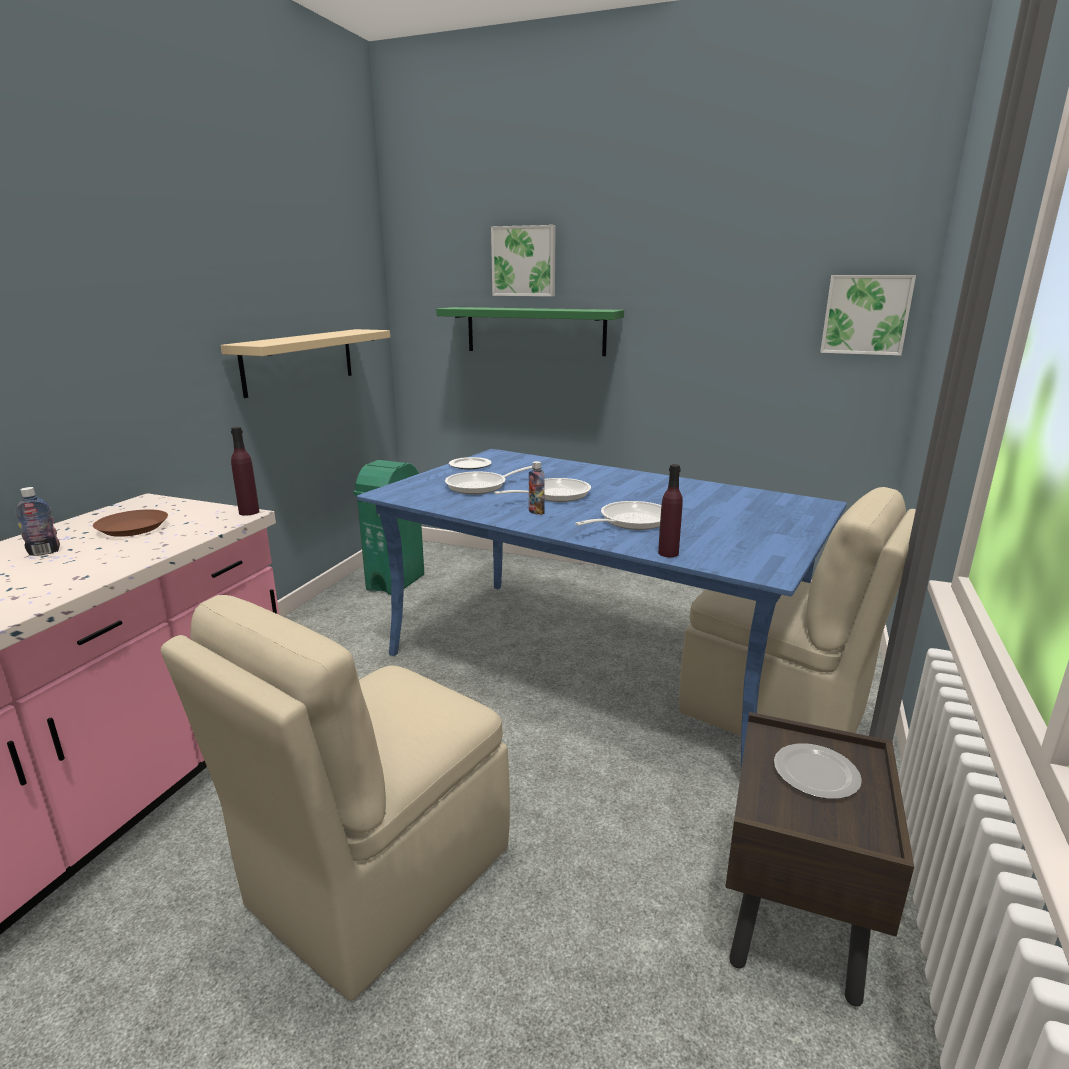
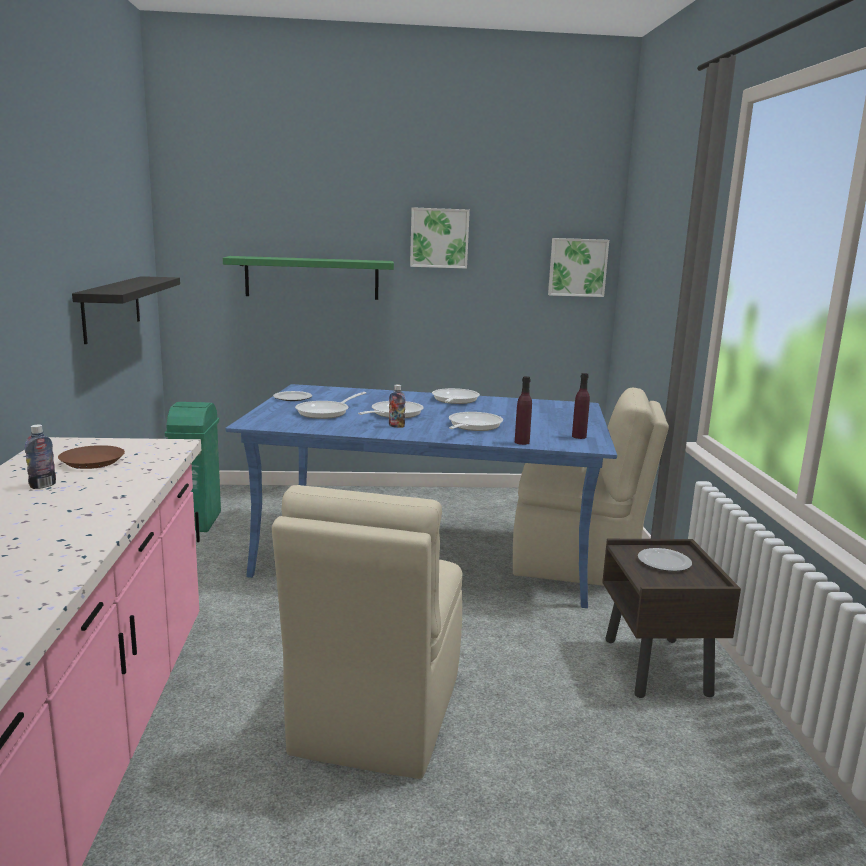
camera: 25 degrees left, 5 degrees down
(249, 512) = (180, 441): purple bottle -> purple bottle (579, 436)
(299, 361) = (112, 307): beige shelf -> black shelf
(524, 261) = (301, 217): picture -> picture (439, 238)
(648, 483) = (454, 400): none -> frying pan

